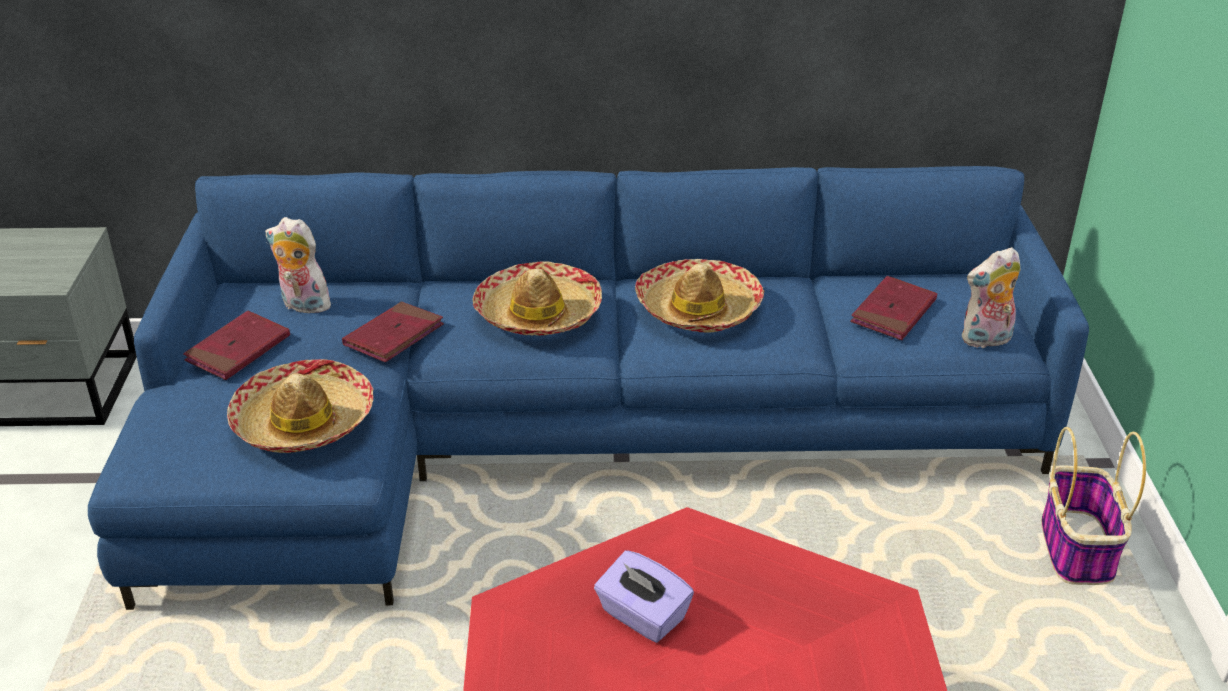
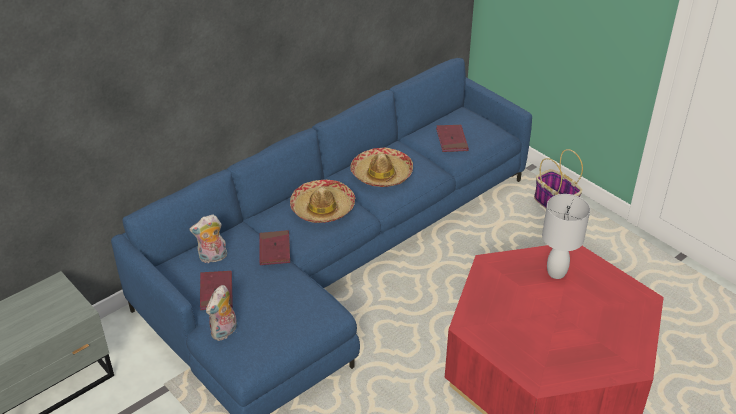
camera: 40 degrees left, 5 degrees up
(303, 421) = (292, 305): hat -> none
(642, 616) = (510, 300): purple tissue box -> none
(798, 621) = (555, 272): none -> white table lamp
(986, 340) = (493, 136): plush toy -> plush toy (225, 332)

